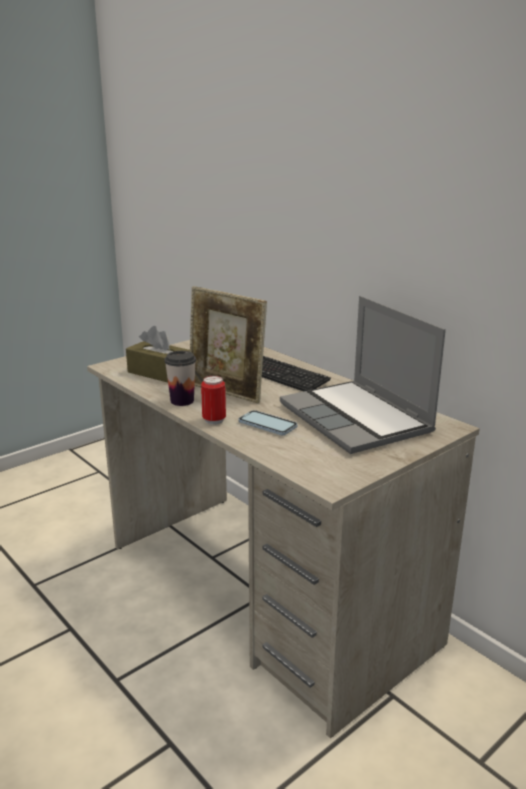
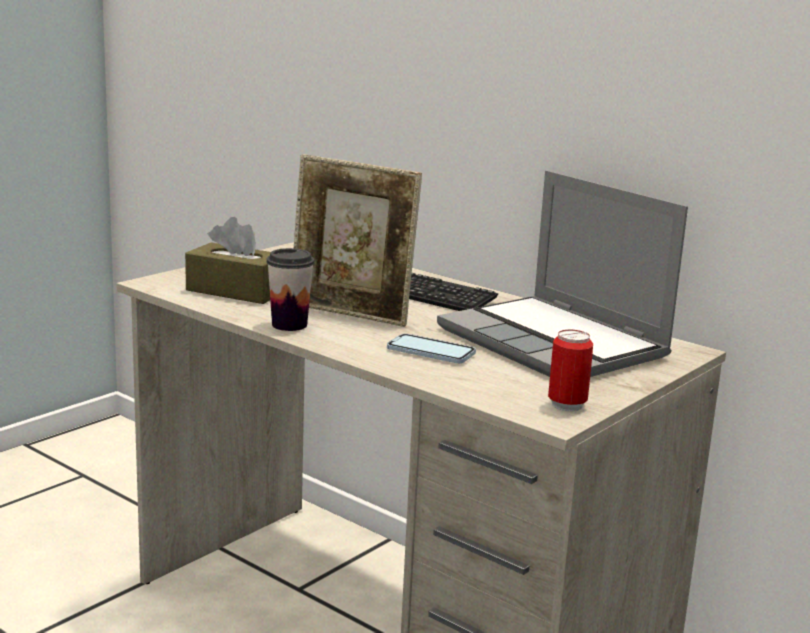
camera: 10 degrees left, 5 degrees down
(214, 420) = (349, 348): can -> can (567, 405)

